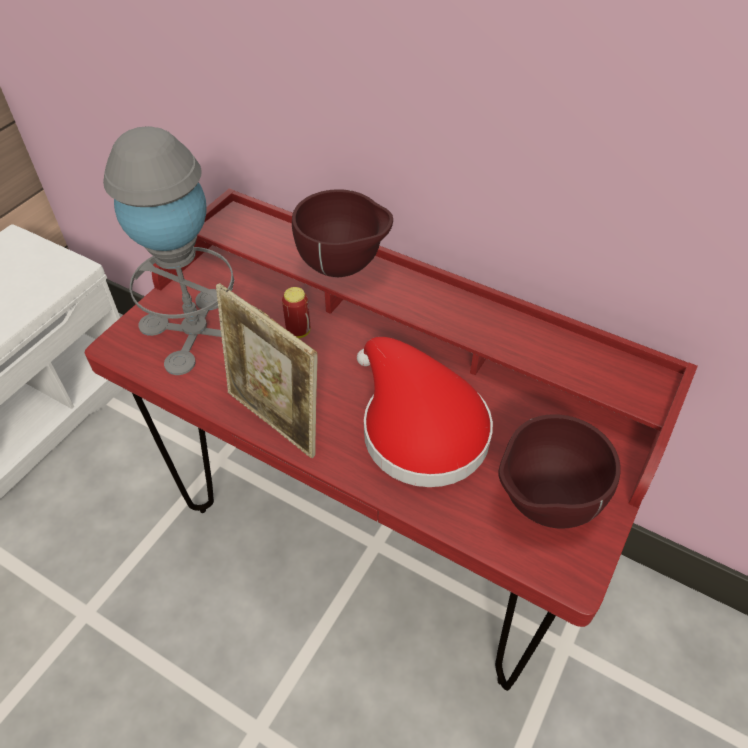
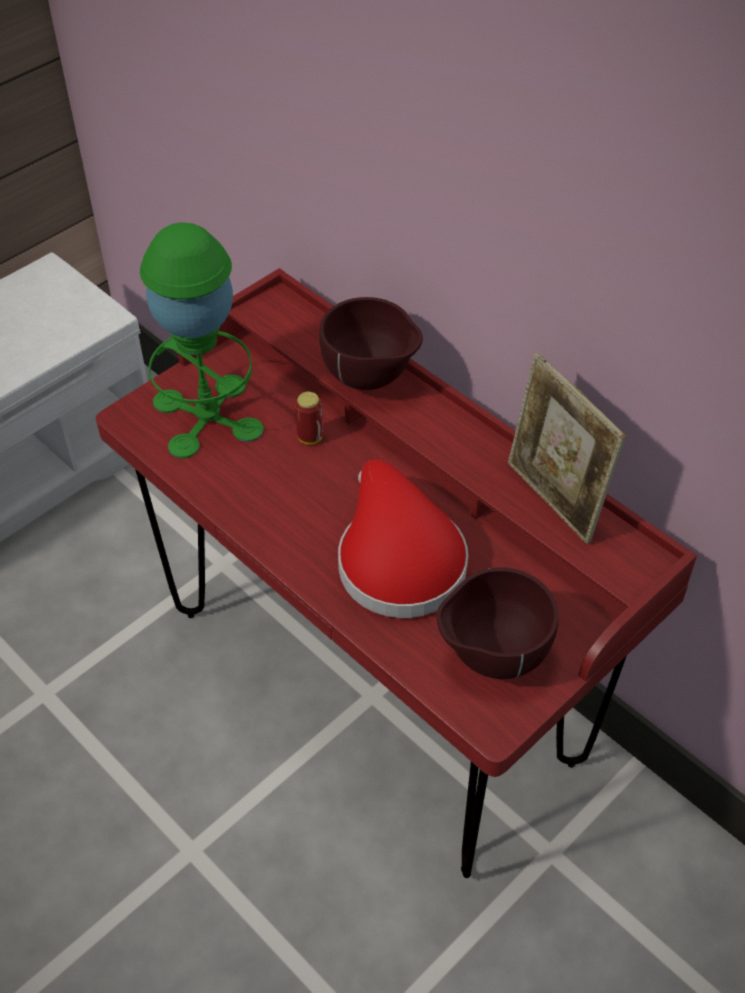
camera: 15 degrees right, 0 degrees up
(195, 330) = (207, 416): grey table lamp -> green table lamp
(275, 421) = (260, 522): picture frame -> picture frame (553, 500)

